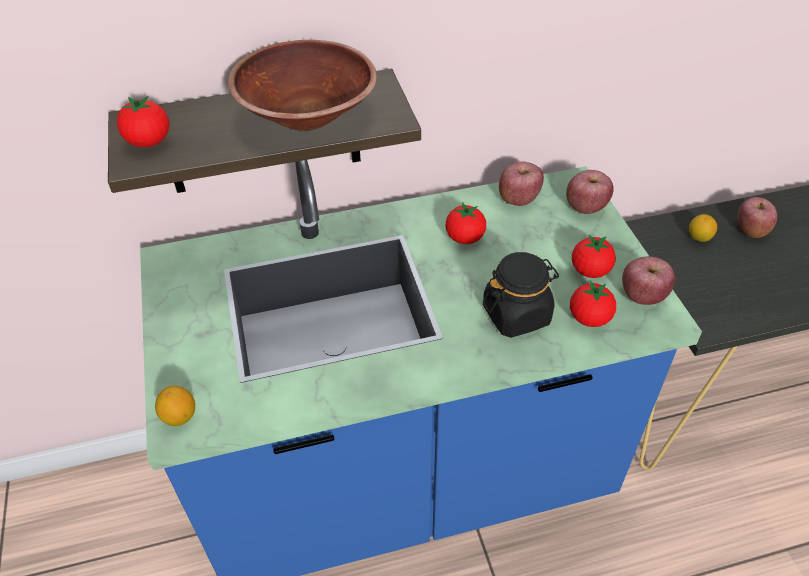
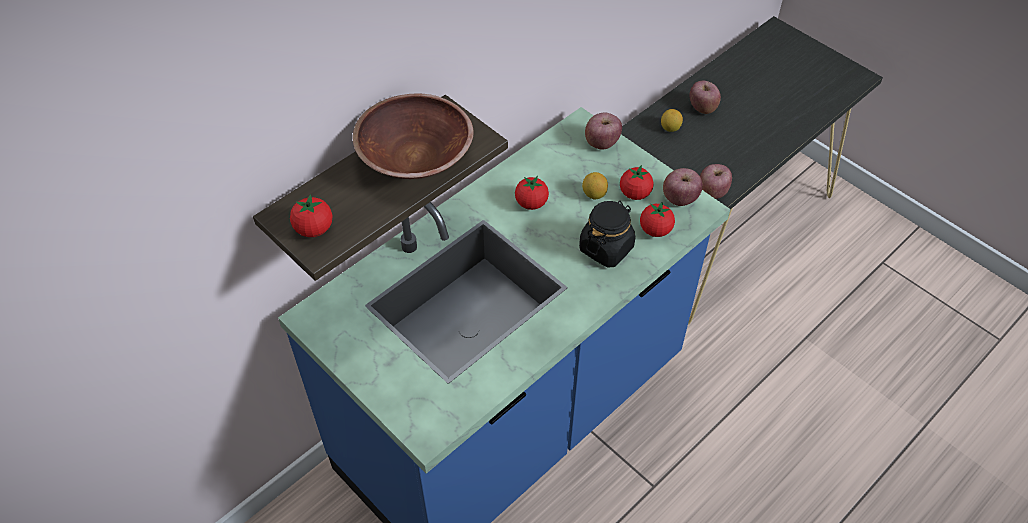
camera: 30 degrees left, 5 degrees up
(179, 416) = (424, 427): lemon -> lemon (594, 194)
(518, 199) = (549, 154): apple -> apple (712, 192)

